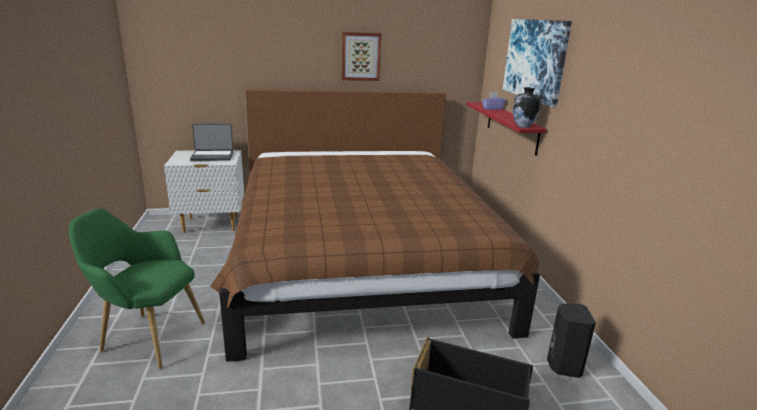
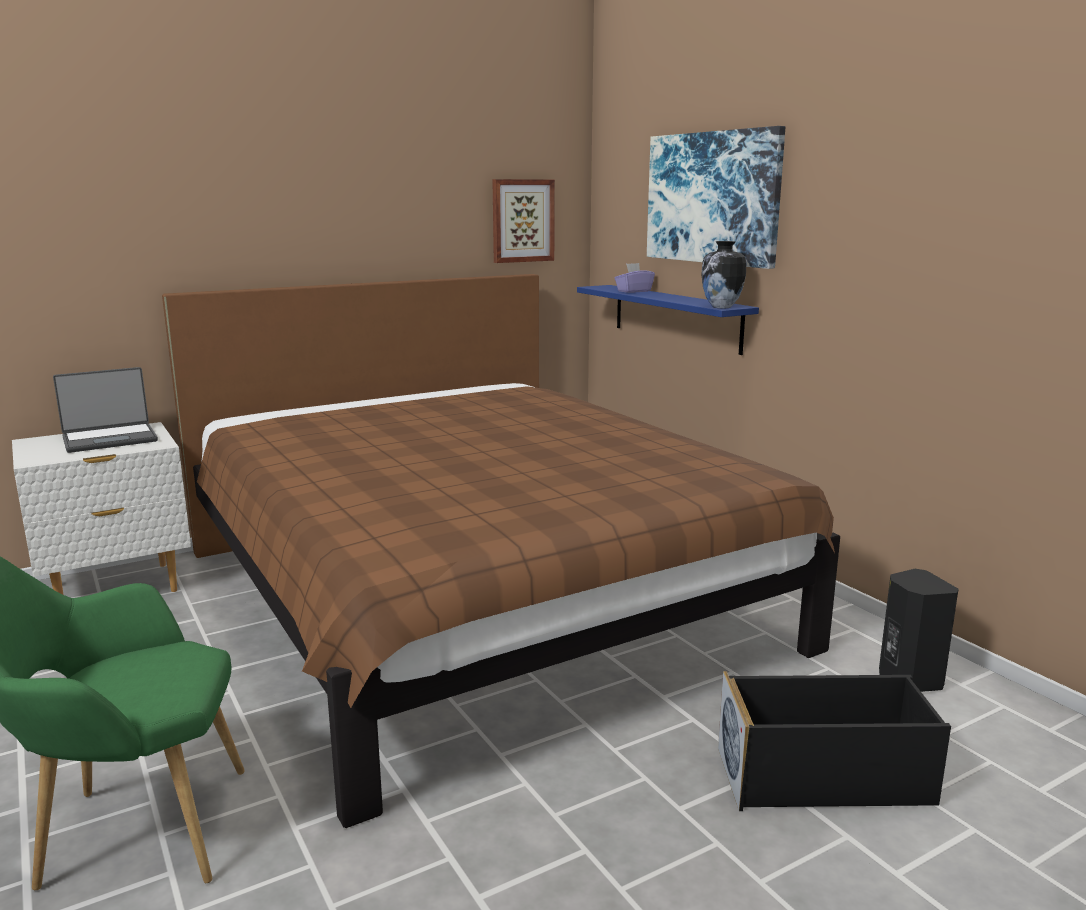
camera: 20 degrees left, 5 degrees down
(360, 56) = (383, 217): picture -> picture (522, 220)
(511, 127) = (675, 317): red shelf -> blue shelf

